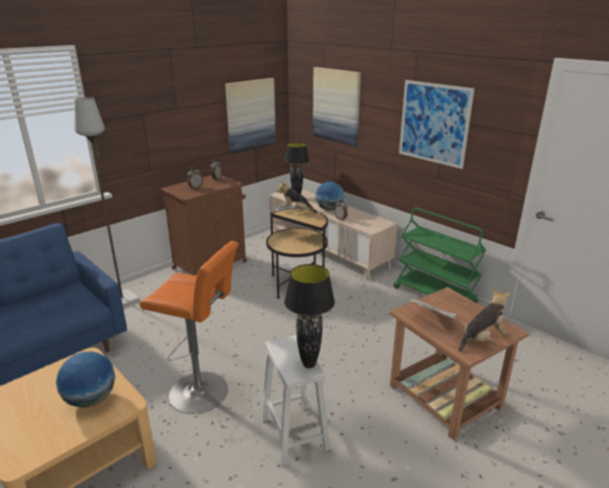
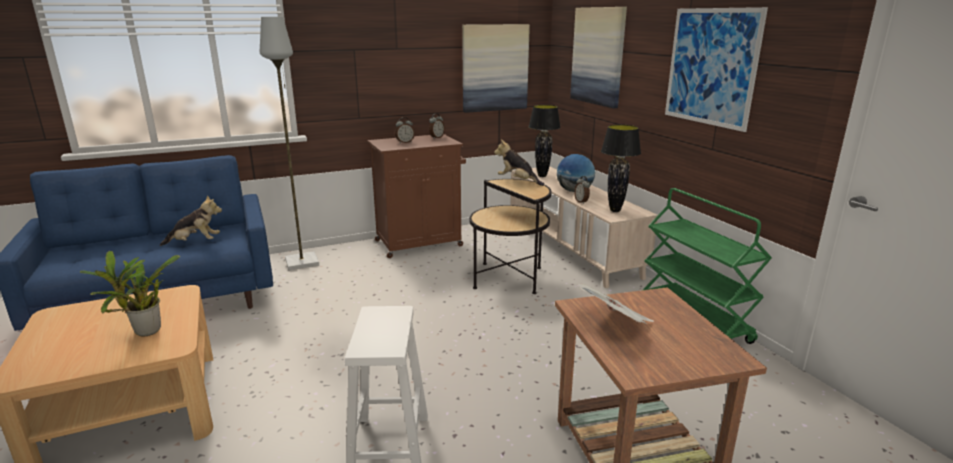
camera: 20 degrees right, 5 degrees down
(91, 399) = (145, 333): globe -> potted plant
(203, 393) = (315, 372): orange stool -> none
(309, 364) = (393, 341): black table lamp -> black table lamp (615, 210)
(482, 339) = (674, 360): plush toy -> plush toy (195, 242)

